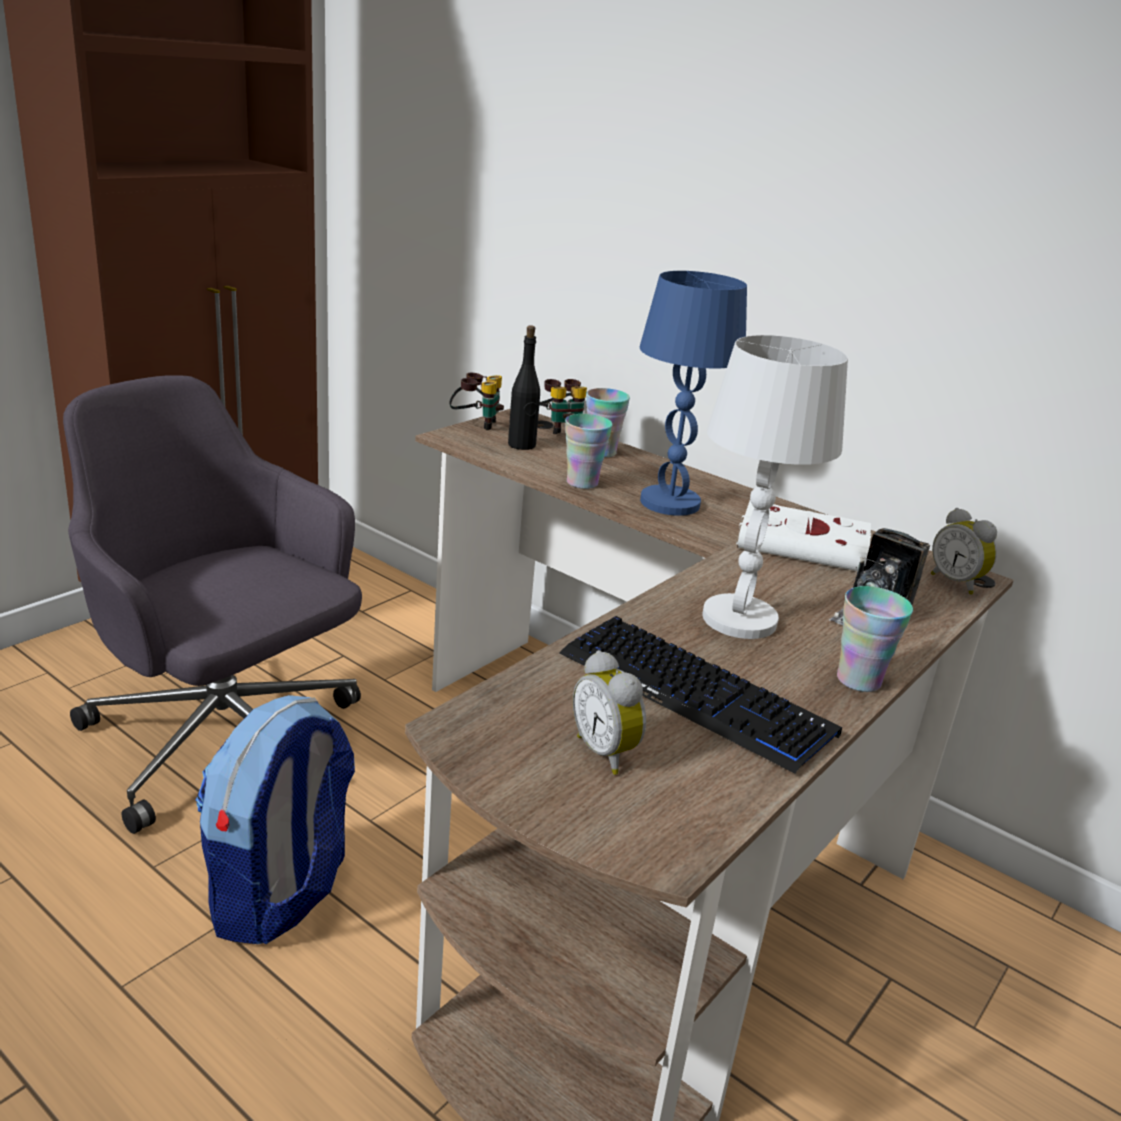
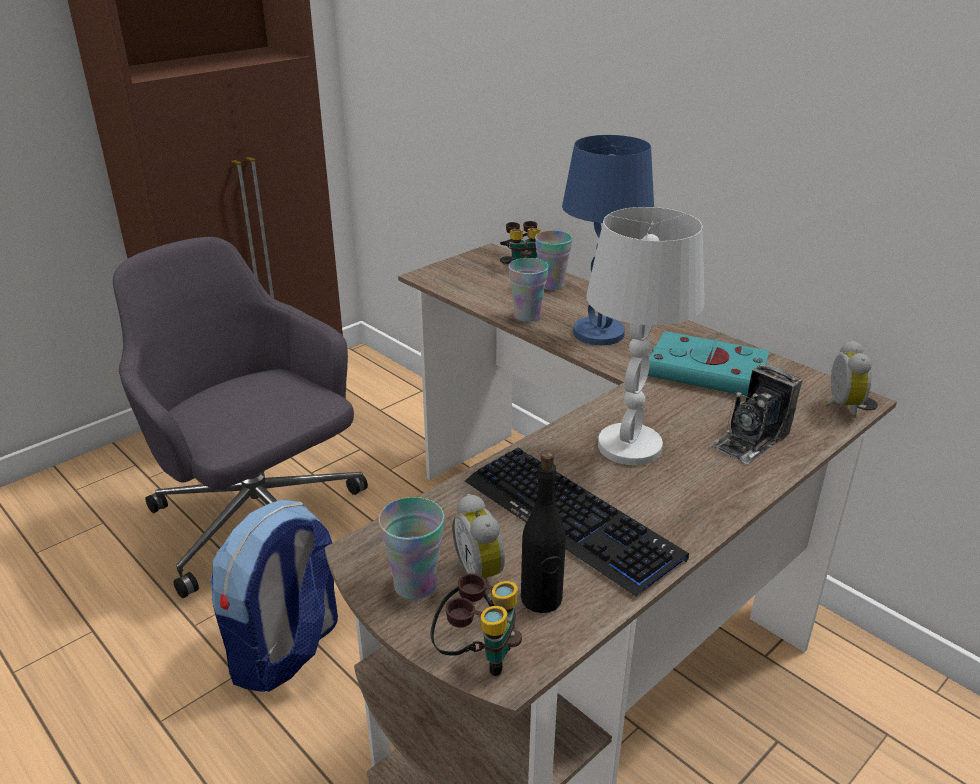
camera: 10 degrees right, 5 degrees up
(476, 424) = (451, 262): binoculars -> binoculars (477, 654)
(522, 445) = (484, 281): black bottle -> black bottle (541, 599)
(807, 546) = (710, 372): white book -> turquoise book
(858, 680) = (720, 505): cup -> cup (415, 585)
(956, 583) = (840, 406): alarm clock -> alarm clock turned 150 degrees counterclockwise

